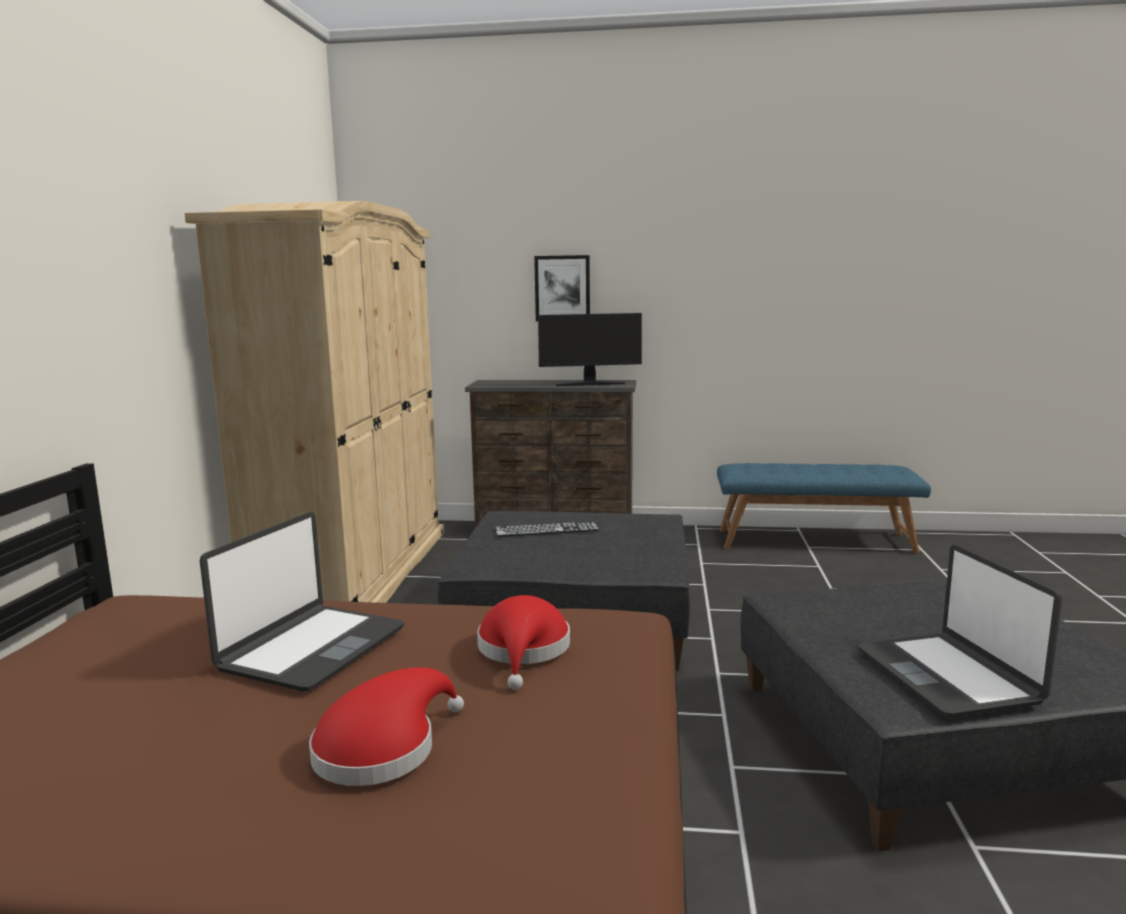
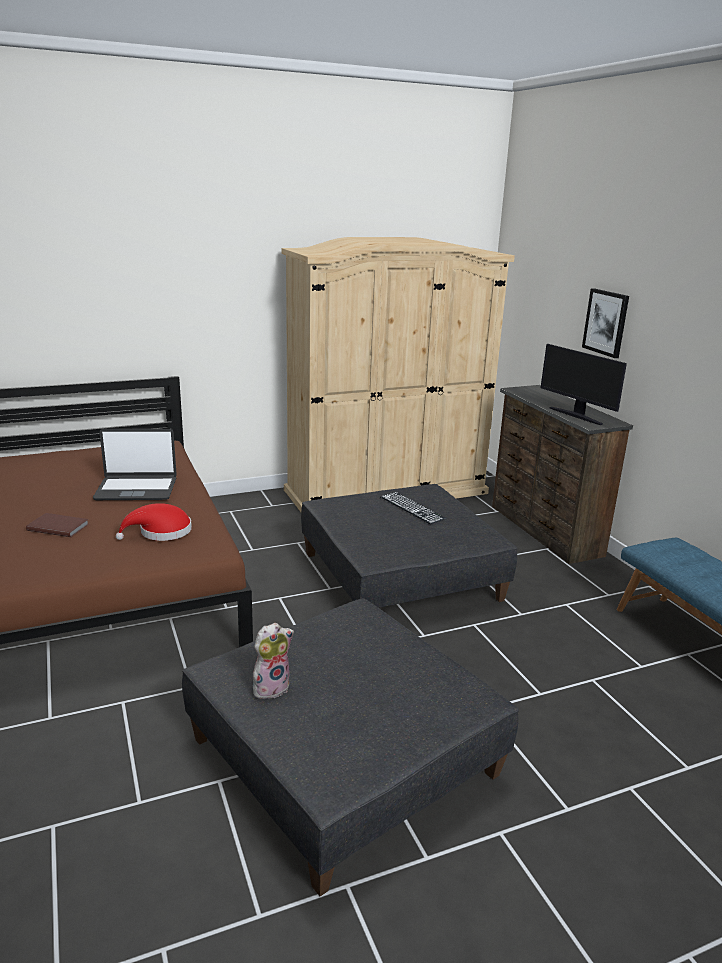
camera: 60 degrees right, 10 degrees up
(382, 748) = (58, 527): red hat -> brown book
(948, 676) = (271, 687): laptop -> plush toy

